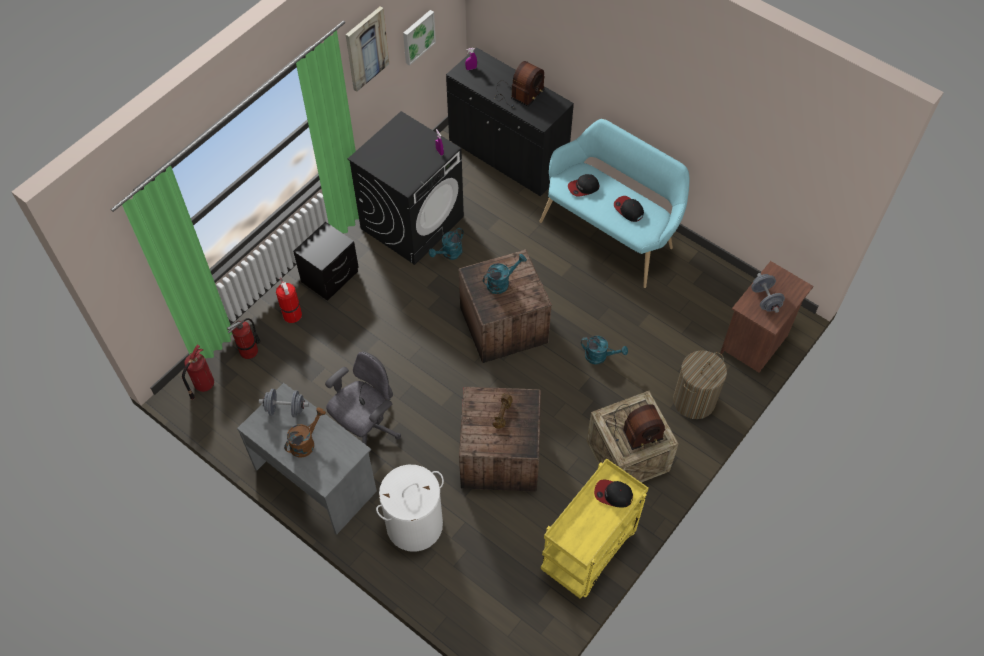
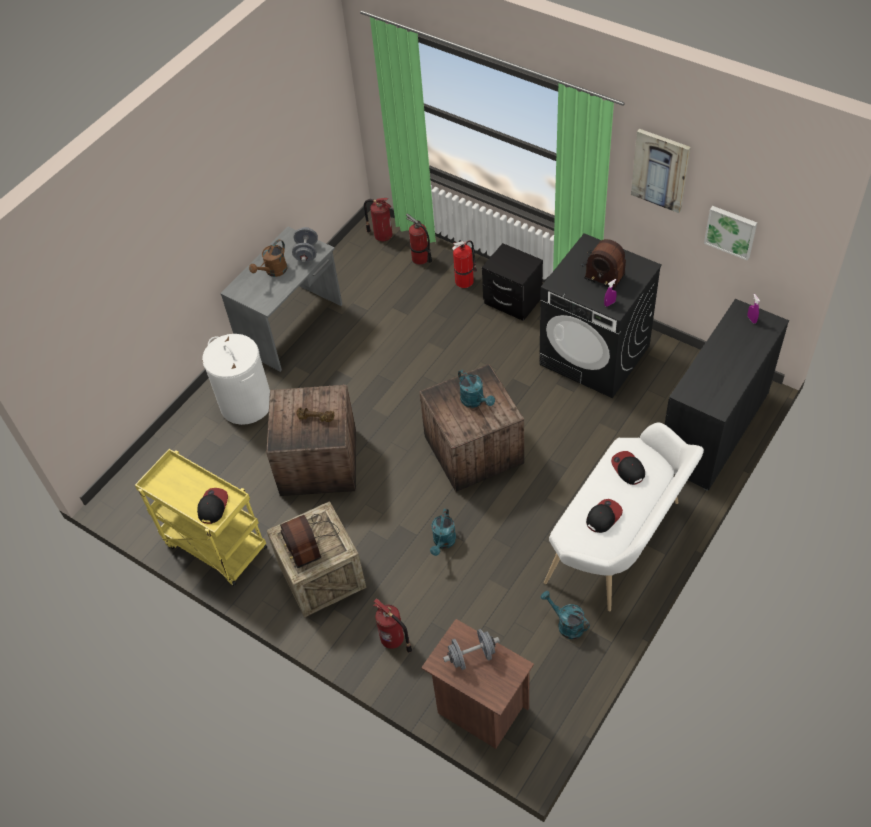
camera: 90 degrees right, 5 degrees down
(305, 442) = (273, 271): brown watering can -> brown watering can turned 90 degrees clockwise
(367, 428) = (344, 355): grey office chair -> none
(449, 254) = (558, 392): turquoise watering can -> turquoise watering can (566, 624)
(518, 94) = (723, 367): radio -> radio (602, 269)
(611, 232) = (620, 543): turquoise bench -> white bench
(694, 400) = (393, 640): laundry basket -> fire extinguisher

